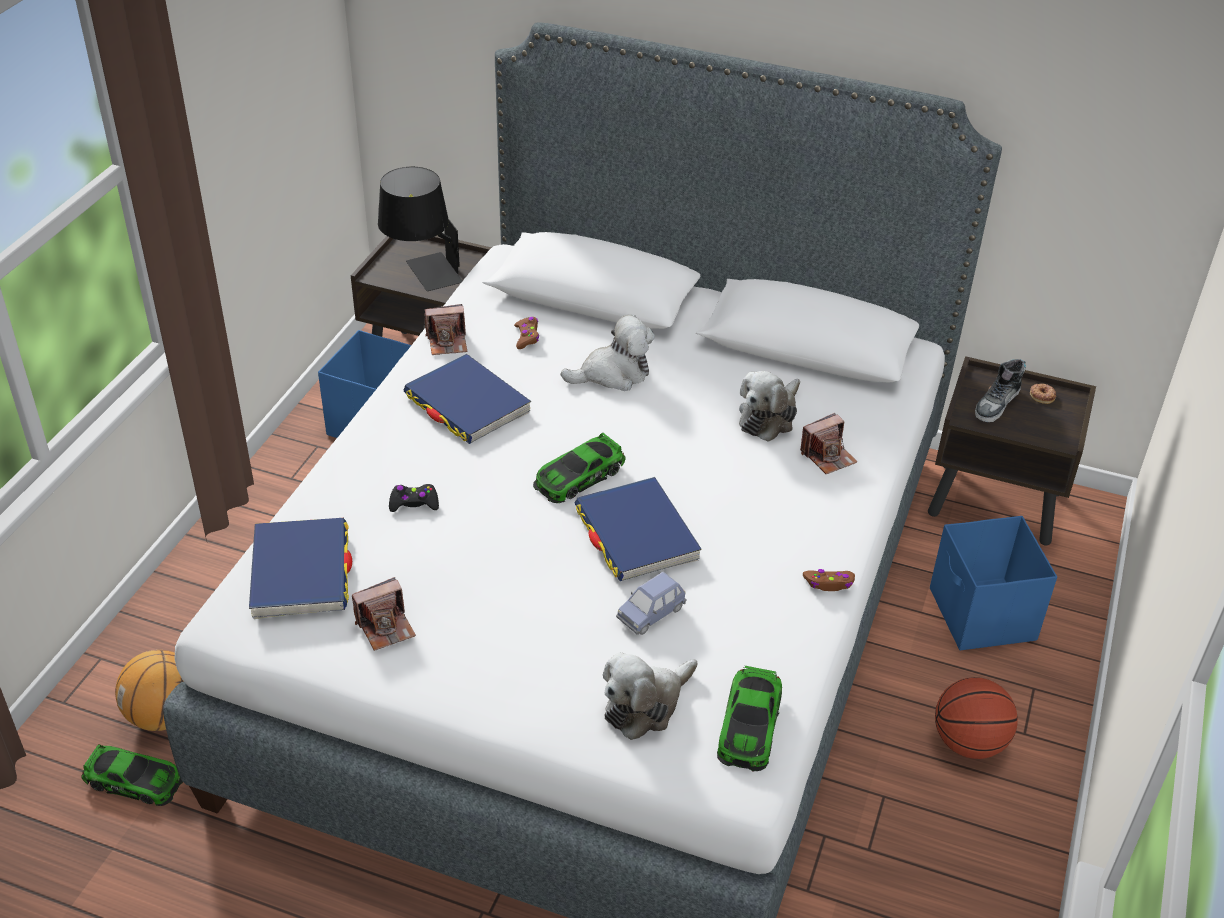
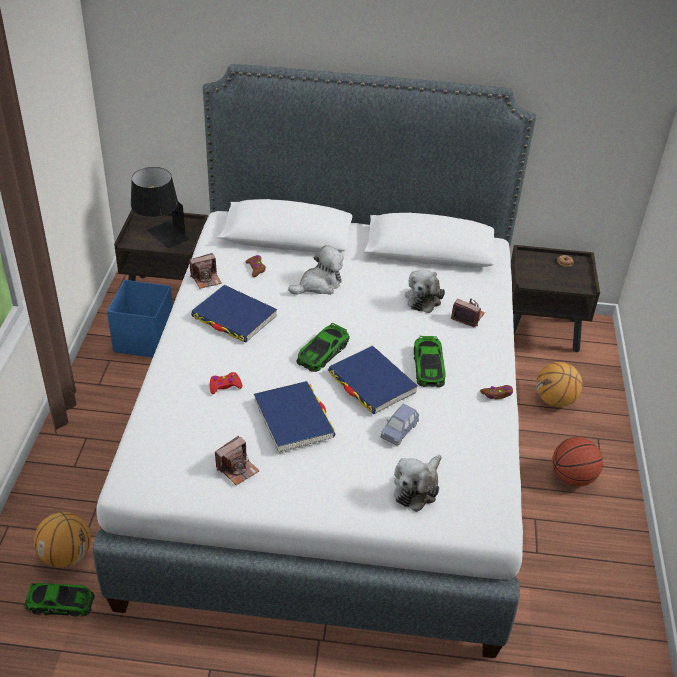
camera: 15 degrees left, 0 degrees up
(301, 572) = (168, 443): blue book -> blue book (293, 419)
(414, 503) = (225, 386): black game controller -> red game controller
(749, 725) = (483, 489): toy car -> toy car (428, 366)
(828, 456) = (468, 317): camera -> camera turned 105 degrees counterclockwise
(981, 616) = (555, 400): blue storage box -> basketball
(997, 404) = (541, 271): shoe -> none

